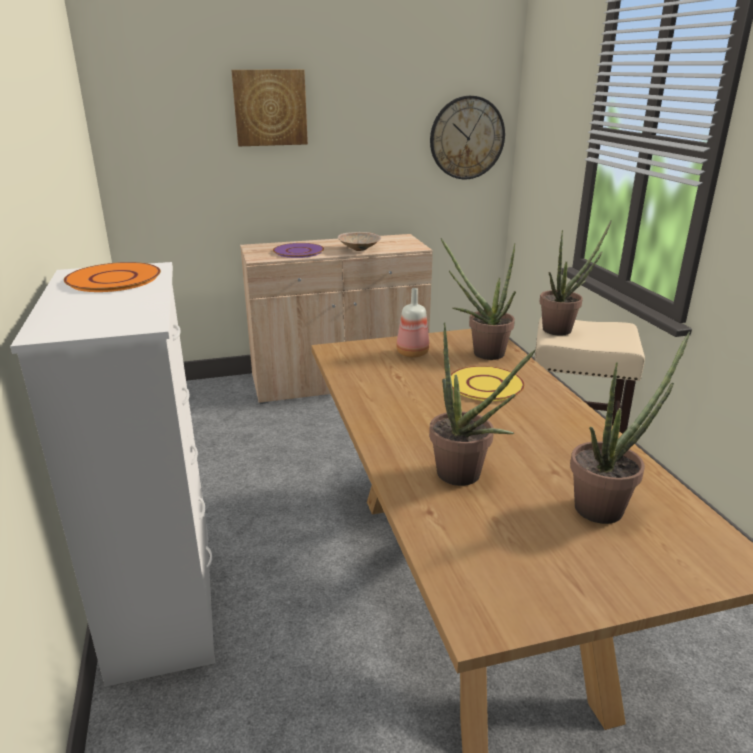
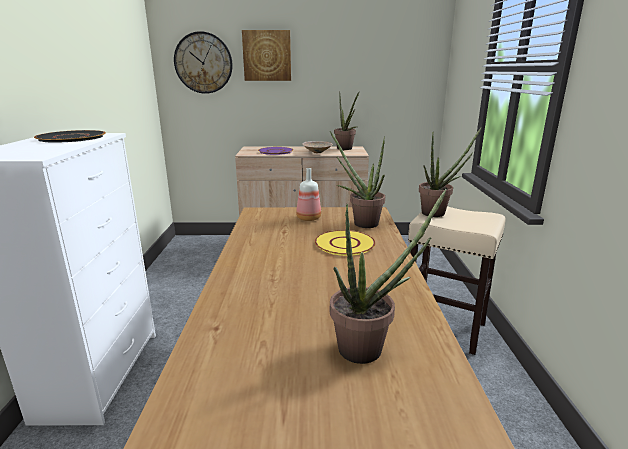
camera: 15 degrees right, 5 degrees down
(113, 279) = (71, 137): orange plate -> black plate
(465, 478) = (268, 307): potted plant -> potted plant (346, 149)
(467, 138) = (408, 80): wall clock -> wall clock (203, 63)

